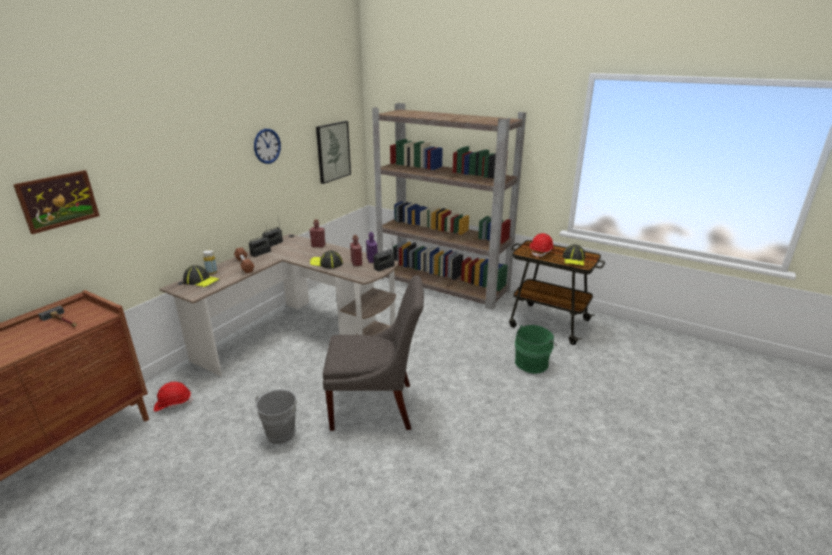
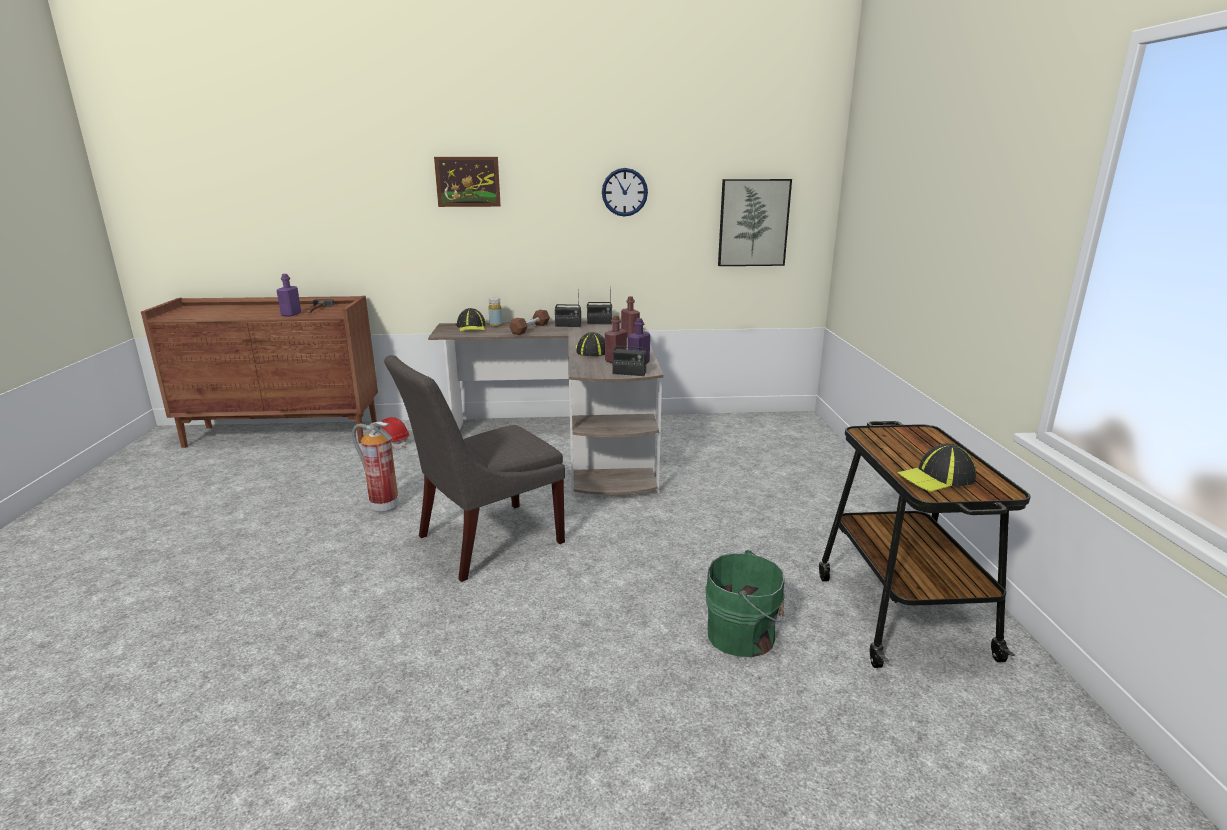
camera: 55 degrees right, 5 degrees down
(53, 336) = (291, 314): none -> purple bottle
(58, 201) = (357, 201): picture -> picture (468, 182)
(279, 436) = (383, 507): grey bucket -> fire extinguisher
(377, 407) = (484, 541): grey chair -> grey chair turned 90 degrees clockwise
(442, 284) = (837, 480): brown bookcase -> none
(541, 252) = (904, 445): red hard hat -> none

